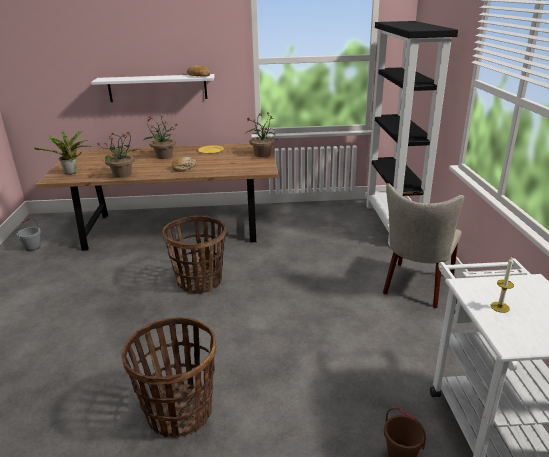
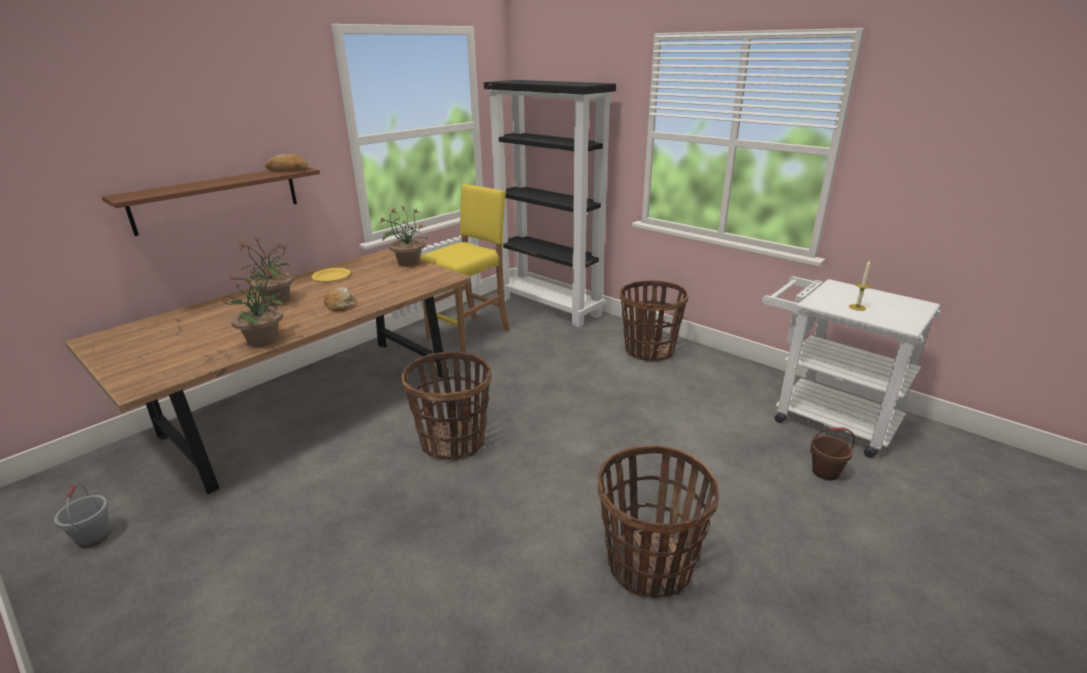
camera: 45 degrees left, 0 degrees up
(72, 173) = (161, 367): potted plant -> none
(157, 88) = (217, 199): white shelf -> brown shelf
(308, 222) = (470, 334): none -> yellow stool
(416, 287) = (648, 351): beige chair -> basket

